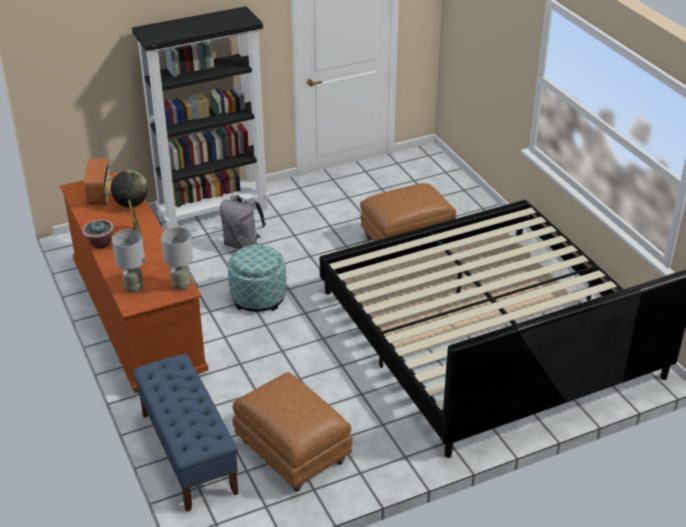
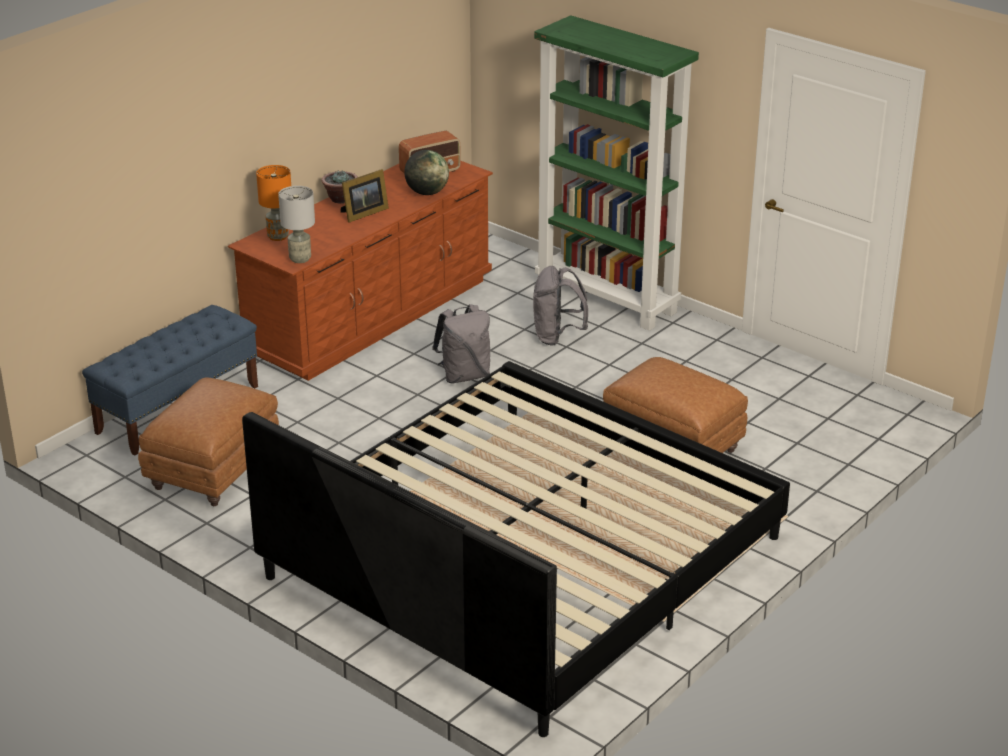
camera: 65 degrees right, 5 degrees down
(133, 288) = (278, 237): grey table lamp -> orange table lamp
(214, 210) = (608, 299): black bookcase -> green bookcase
(258, 297) = (464, 375): ottoman -> grey backpack

